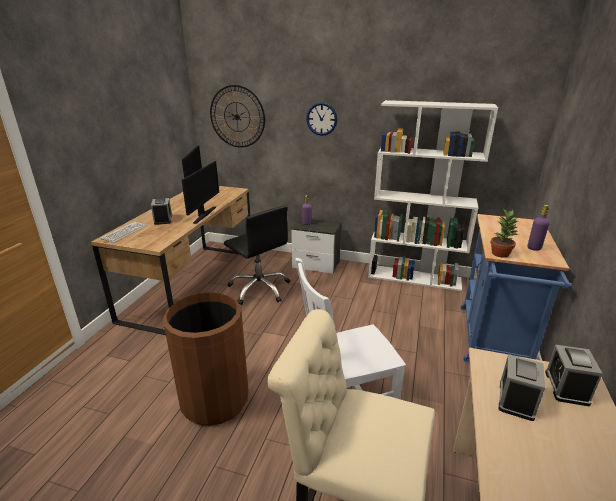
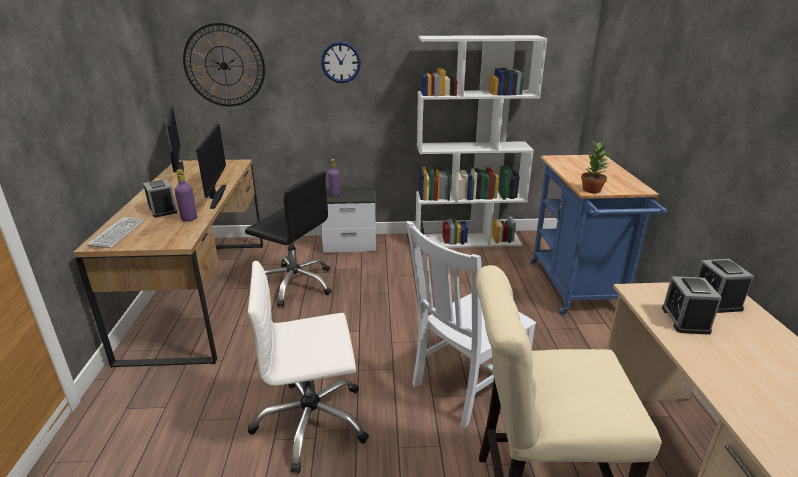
camera: 20 degrees left, 0 degrees up
(214, 399) = (311, 422): brown trash can -> white office chair
(534, 248) = (616, 180): purple bottle -> purple bottle (189, 219)

